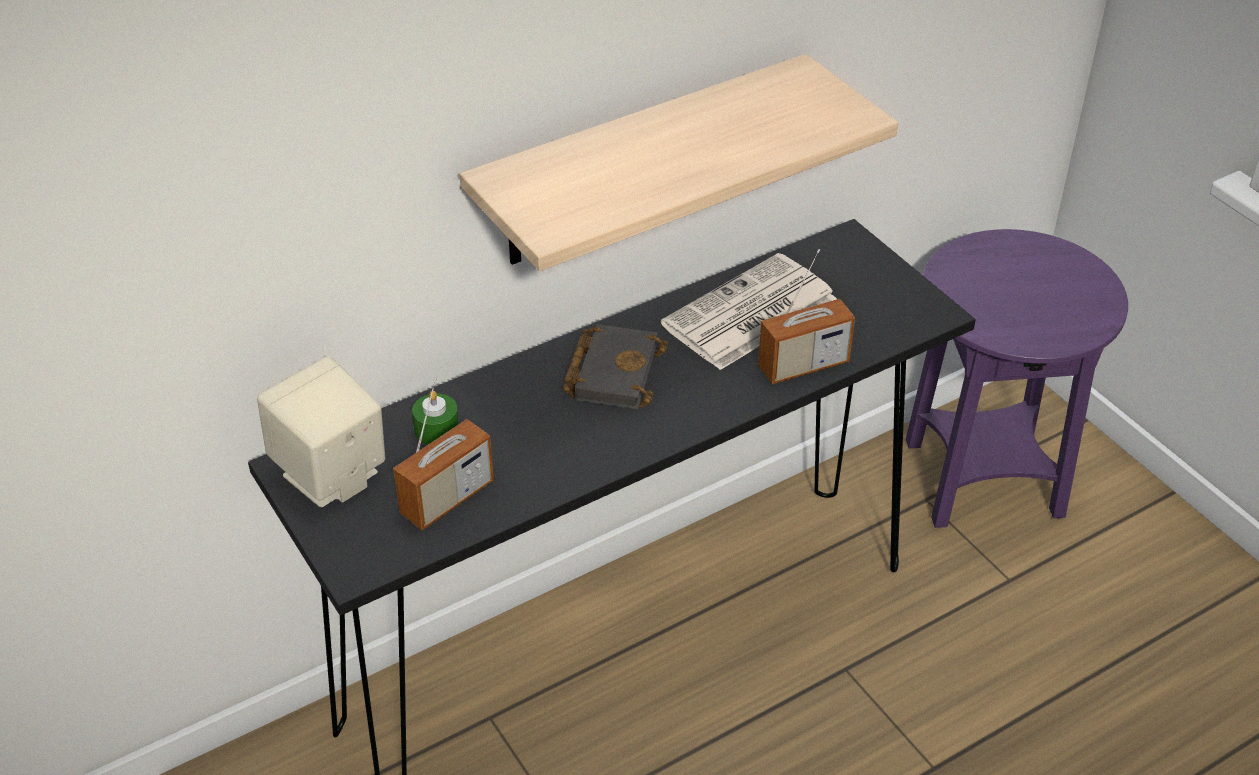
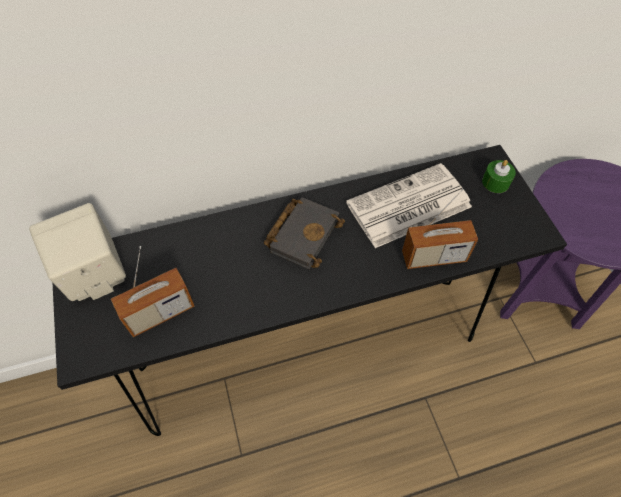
camera: 15 degrees right, 15 degrees up
(437, 430) = (174, 255): green candle -> green candle (495, 182)
(640, 163) = (347, 92): shelf -> none

